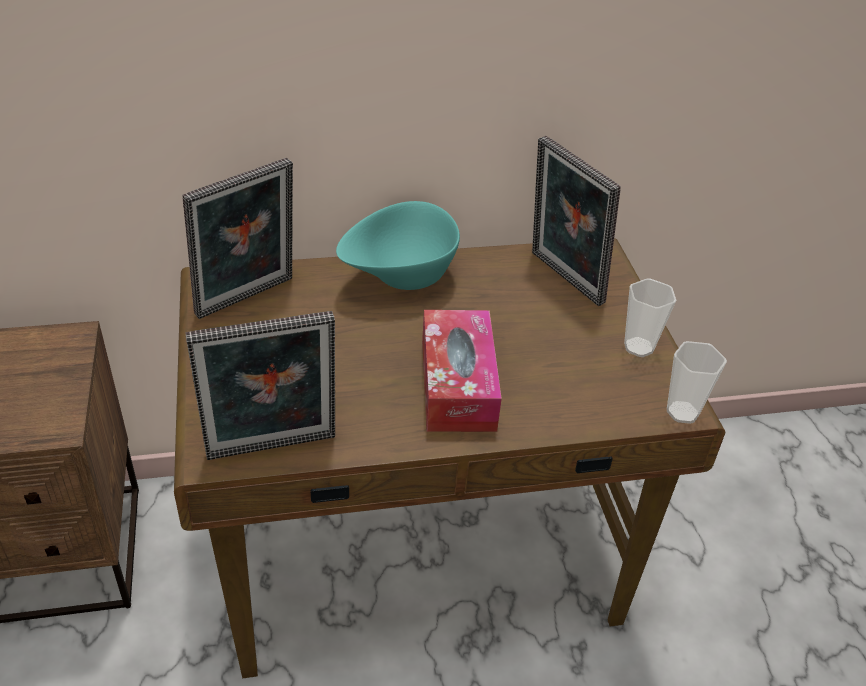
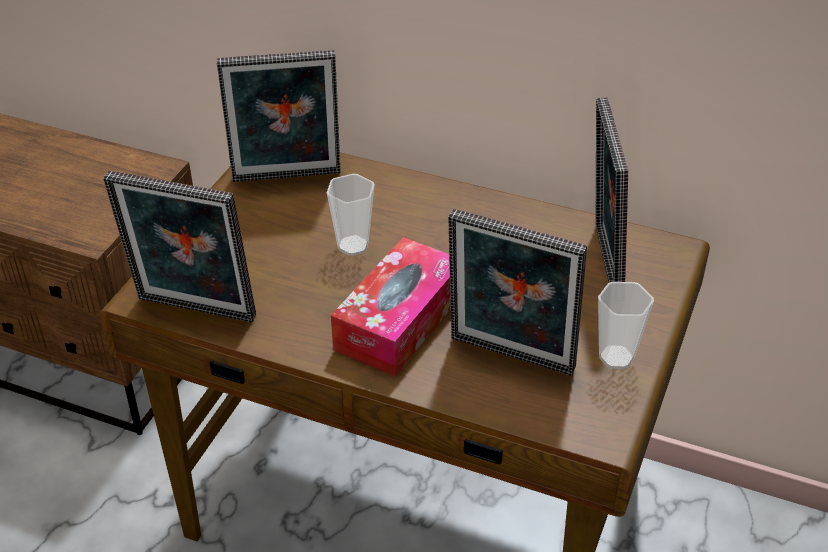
camera: 35 degrees right, 0 degrees up
(399, 278) = (437, 206): turquoise bowl -> none
(567, 380) = (509, 359): none -> picture frame
(682, 412) = (598, 436): cup -> cup (353, 246)

